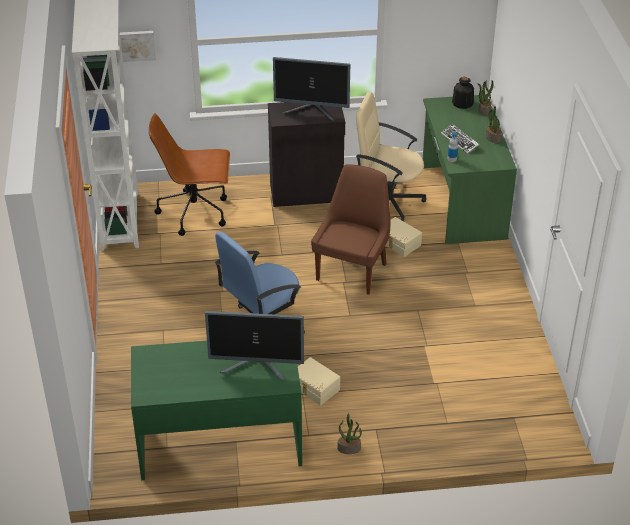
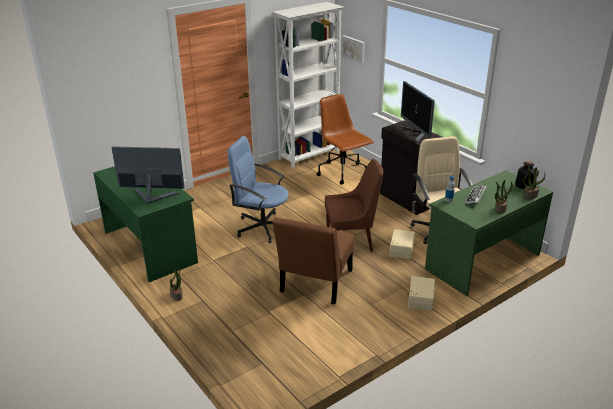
camera: 60 degrees right, 10 degrees down
(256, 367) = (152, 196): monitor -> monitor turned 120 degrees clockwise
(314, 388) = (223, 263): beige storage box -> beige storage box (420, 299)
(411, 330) = (314, 284): none -> brown chair

